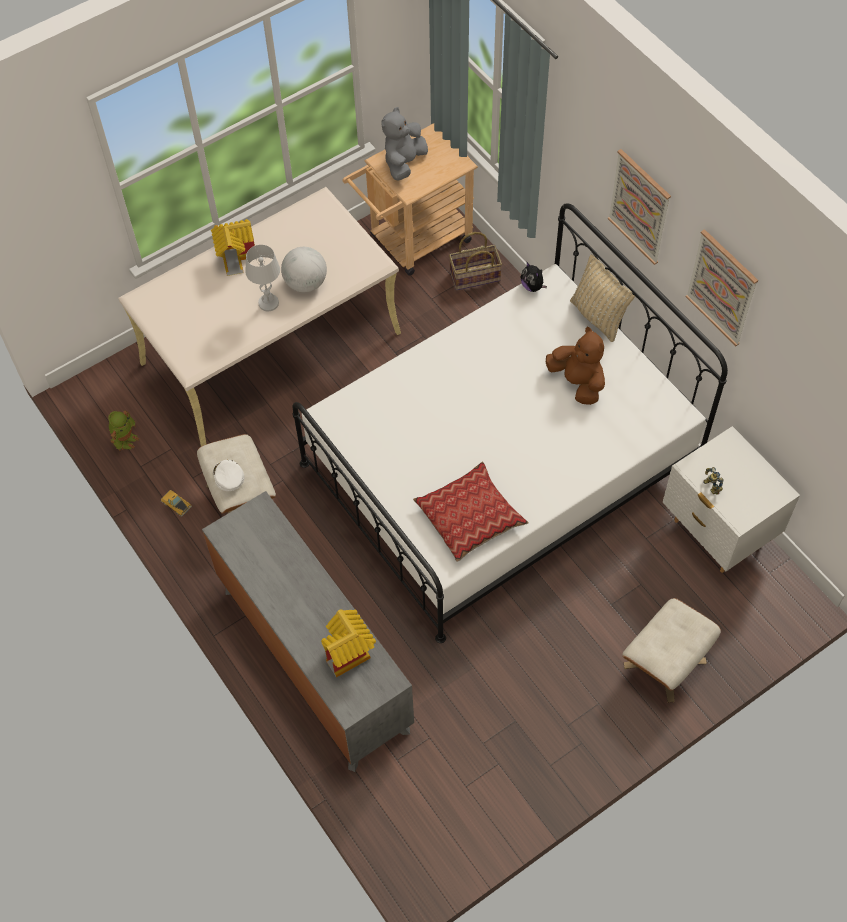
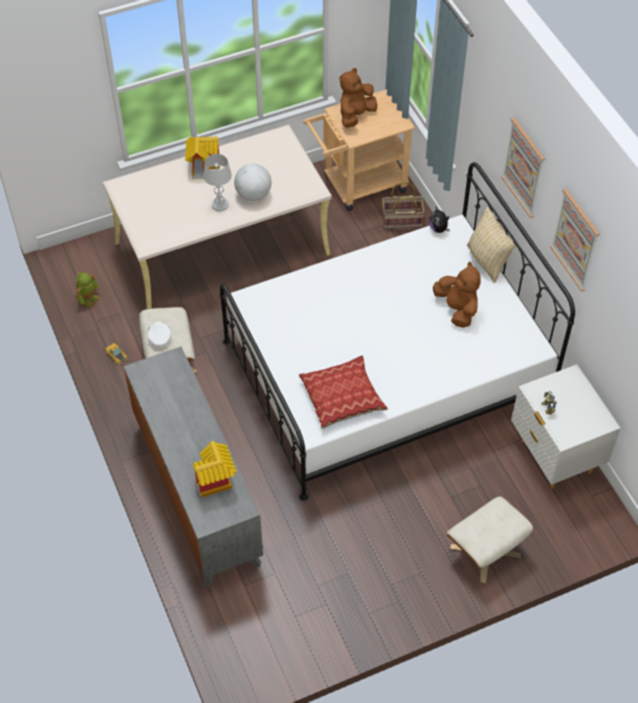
camera: 10 degrees right, 5 degrees down
(404, 162) = (355, 115): grey plush toy -> brown plush toy

